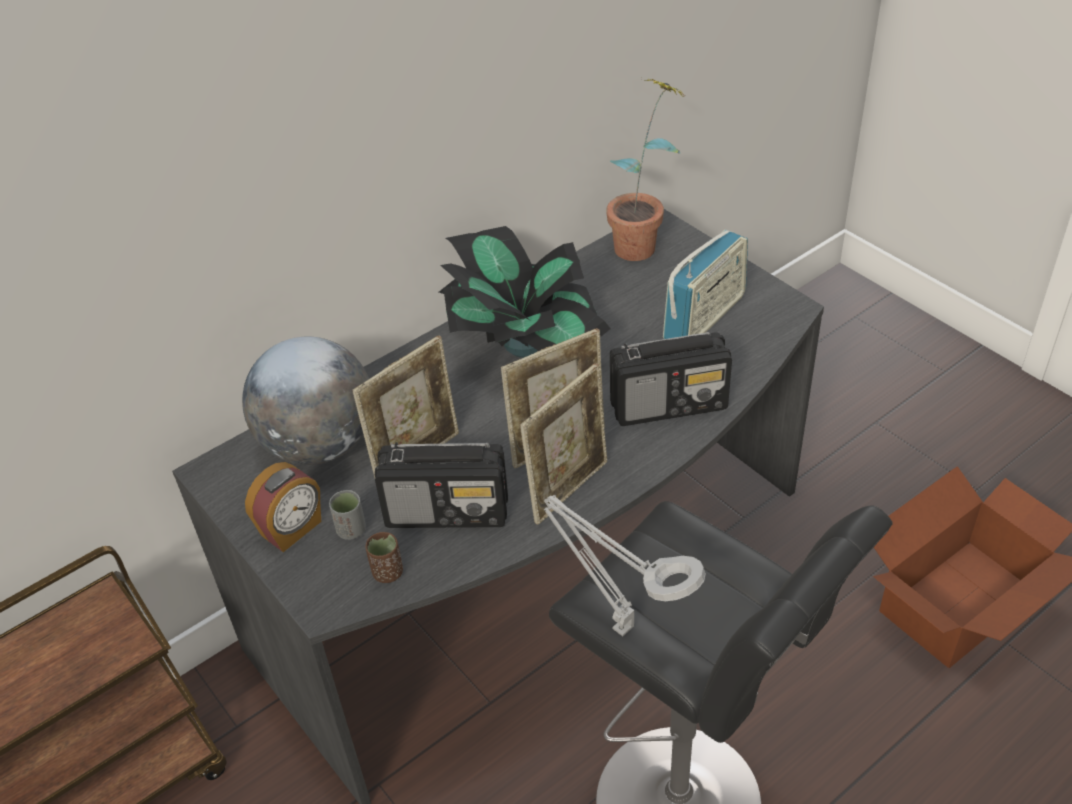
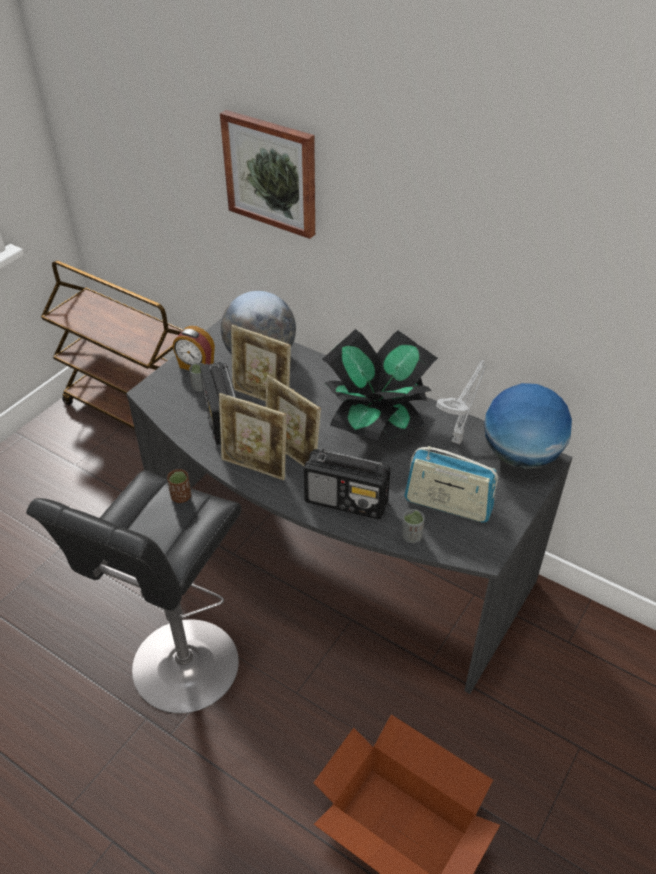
camera: 70 degrees right, 0 degrees up
(189, 166) = (271, 173): none -> picture
(387, 572) = (173, 408): brown cup -> brown cup (181, 496)
(618, 625) = (128, 495): grey table lamp -> grey table lamp (458, 439)
(643, 242) = (520, 456): potted plant -> globe
(669, 405) = (347, 501): radio -> radio turned 45 degrees counterclockwise
(747, 359) = (411, 536): none -> grey cup

